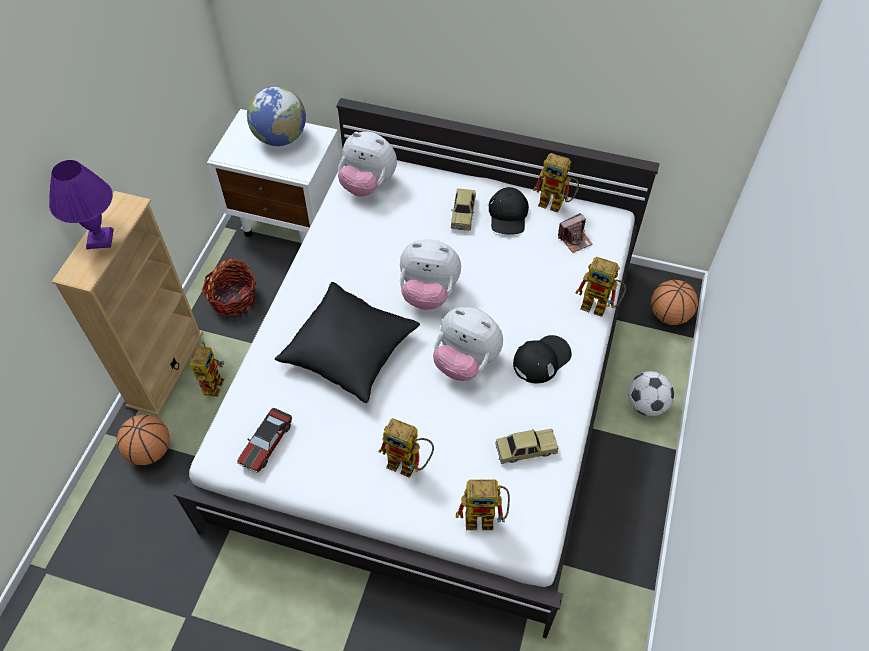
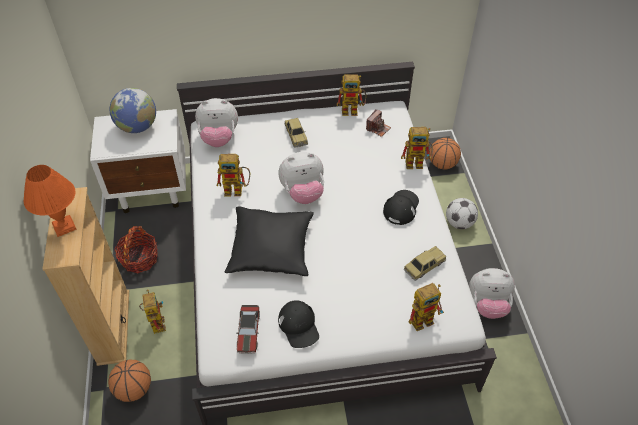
camera: 25 degrees left, 5 degrees down
(100, 238) = (63, 226): purple table lamp -> orange table lamp
(409, 464) = (355, 306): toy robot -> toy robot (237, 190)
(466, 361) = (353, 227): plush toy -> plush toy (487, 304)
(508, 215) = (326, 127): black cap -> black cap (299, 326)

